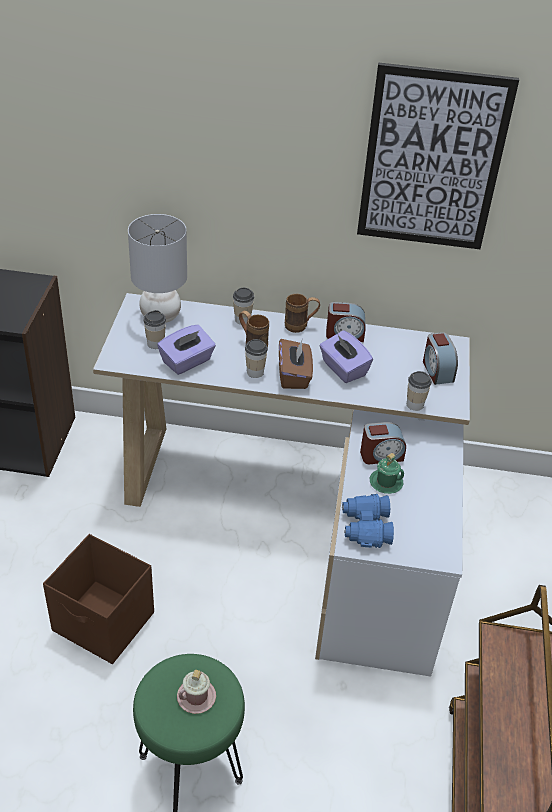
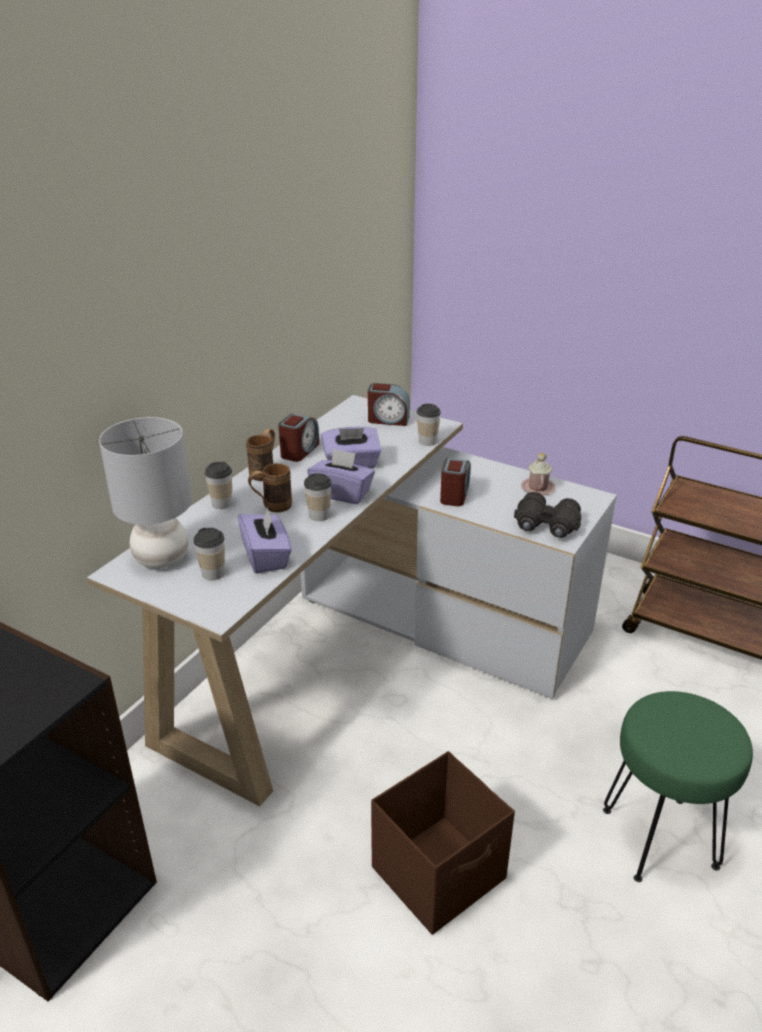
camera: 65 degrees left, 10 degrees down
(196, 697) = (688, 724): pink mug -> pink mug (538, 488)
(294, 376) = (342, 493): brown tissue box -> purple tissue box
(365, 527) = (546, 527): blue binoculars -> black binoculars
(386, 482) = (492, 501): green mug -> none
(432, 160) = (298, 220): picture -> none

